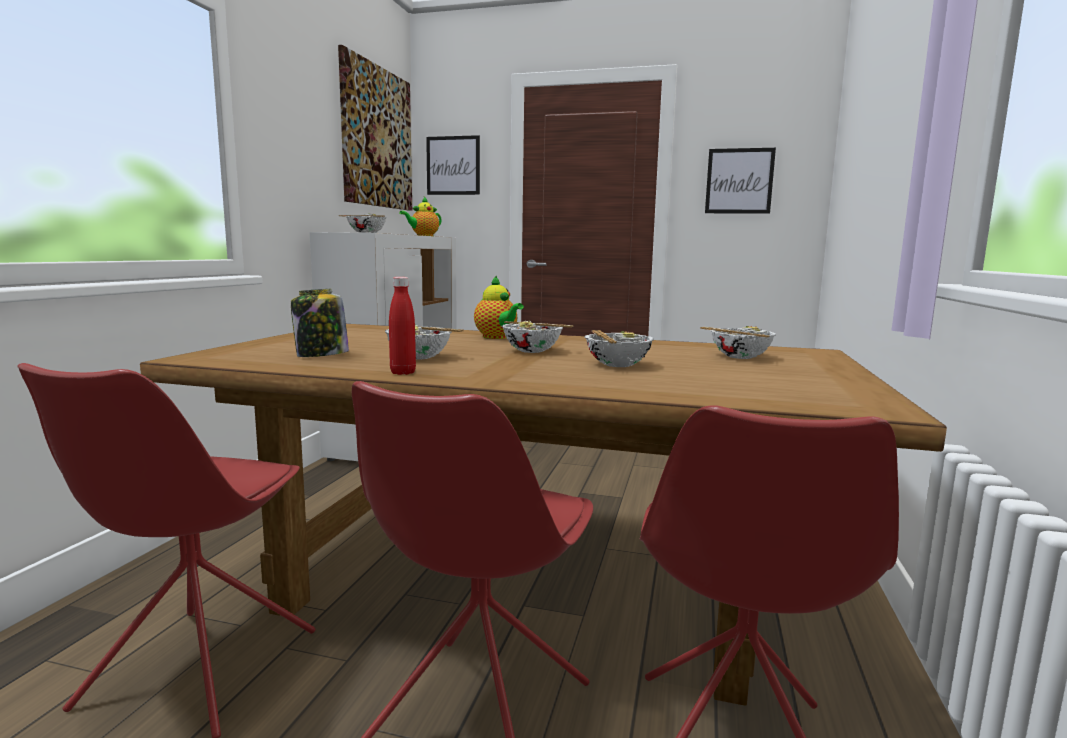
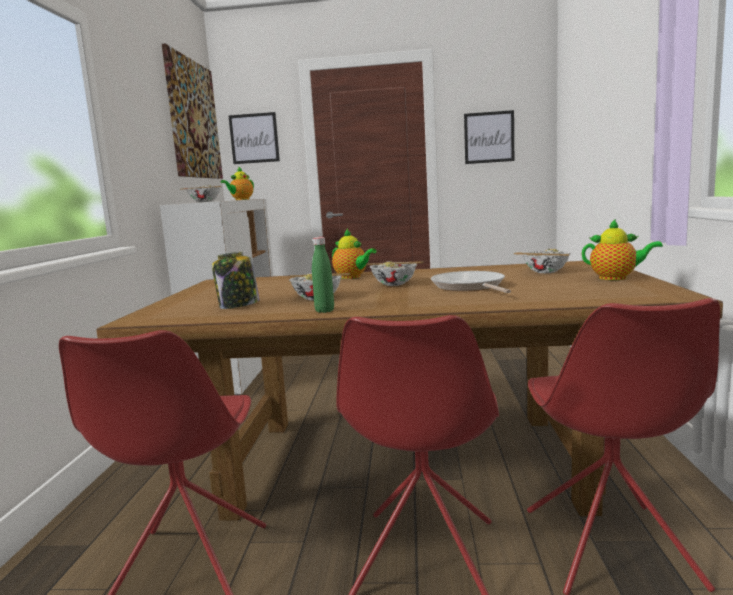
camera: 10 degrees left, 0 degrees up
(403, 373) = (324, 311): red bottle -> green bottle
(616, 364) = (469, 287): bowl -> frying pan
(825, 375) = (616, 278): none -> teapot

